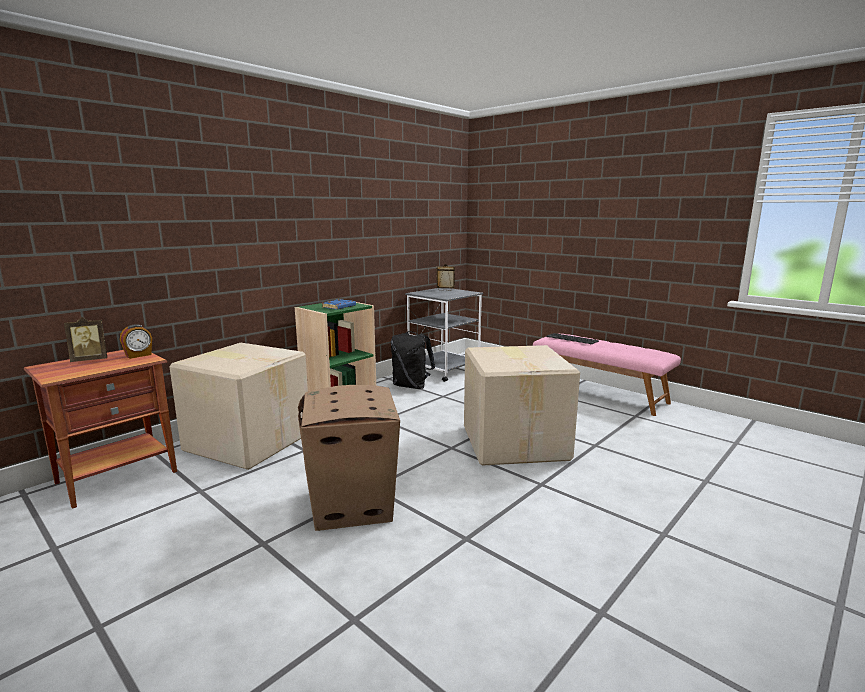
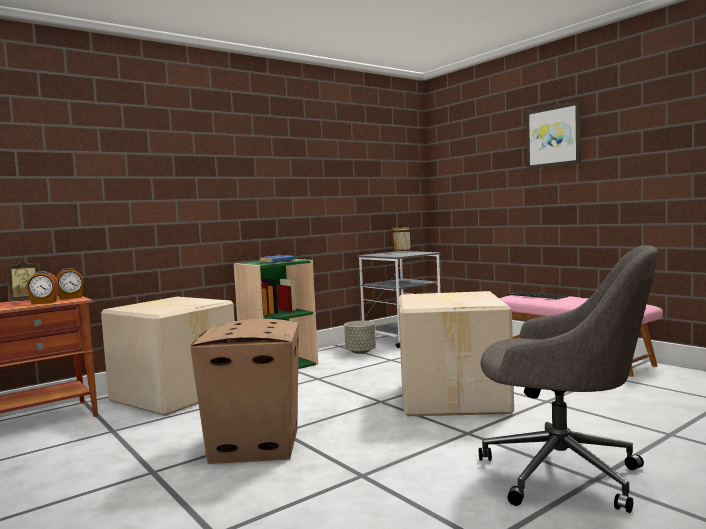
camera: 10 degrees right, 10 degrees down
(113, 364) = (44, 302): none -> alarm clock
(411, 386) = (361, 352): black backpack -> grey planter
(596, 192) = (553, 136): none -> picture
(636, 529) = (563, 474): none -> grey office chair

